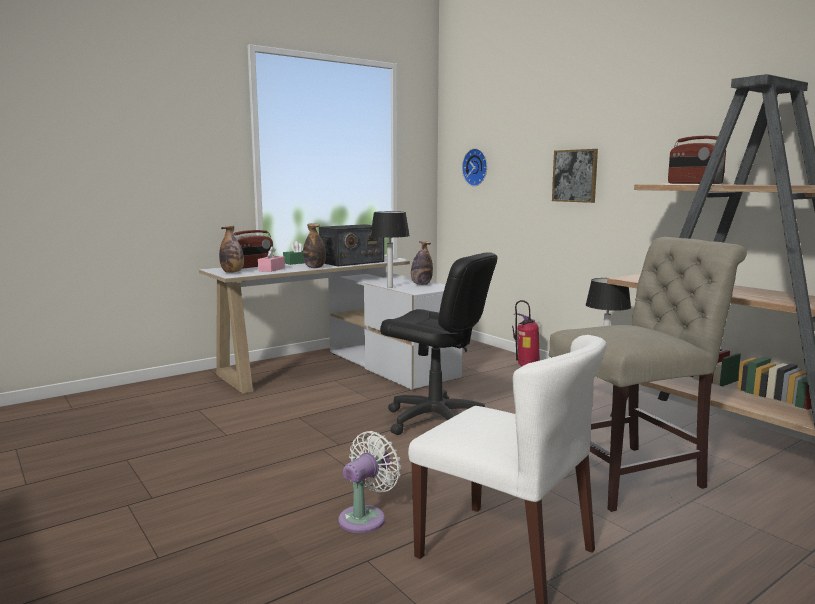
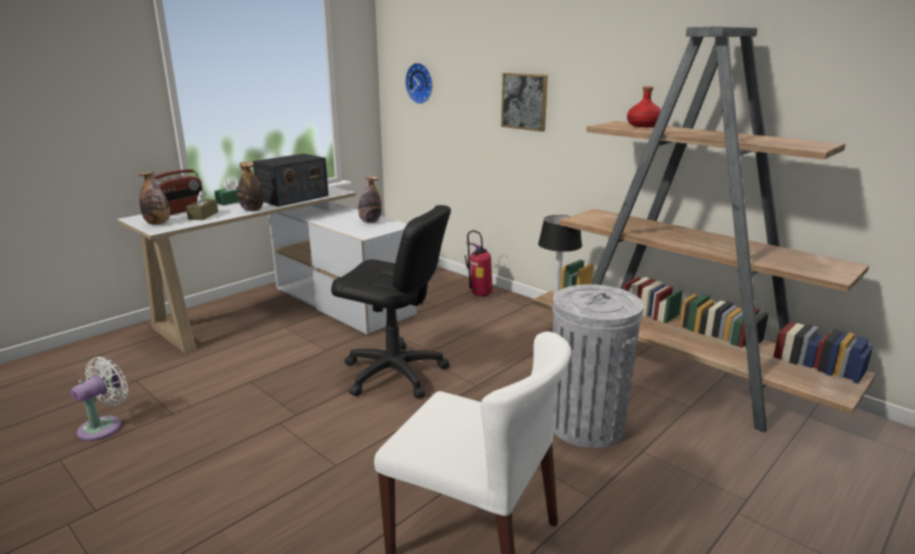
camera: 10 degrees left, 10 degrees up
(271, 269) = (203, 215): pink tissue box -> brown tissue box
(365, 517) = (332, 510): white fan -> white fan (104, 426)
(390, 287) = (337, 228): table lamp -> none
(632, 475) = (586, 425): beige chair -> grey trash can
(693, 183) = (644, 125): radio -> red bottle

